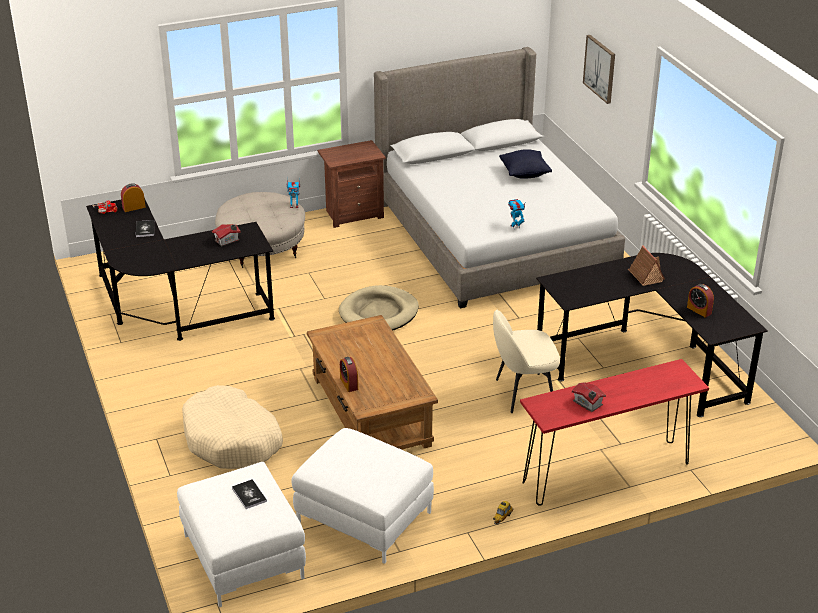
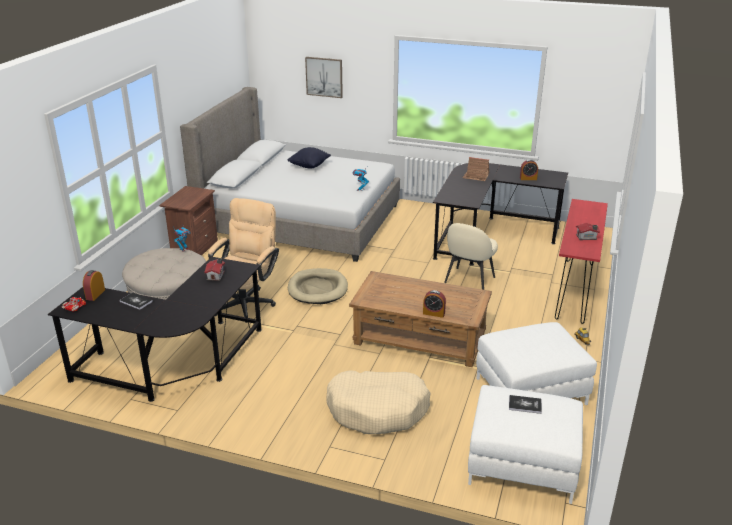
camera: 50 degrees left, 5 degrees down
(307, 288) = (247, 302): none -> beige office chair

